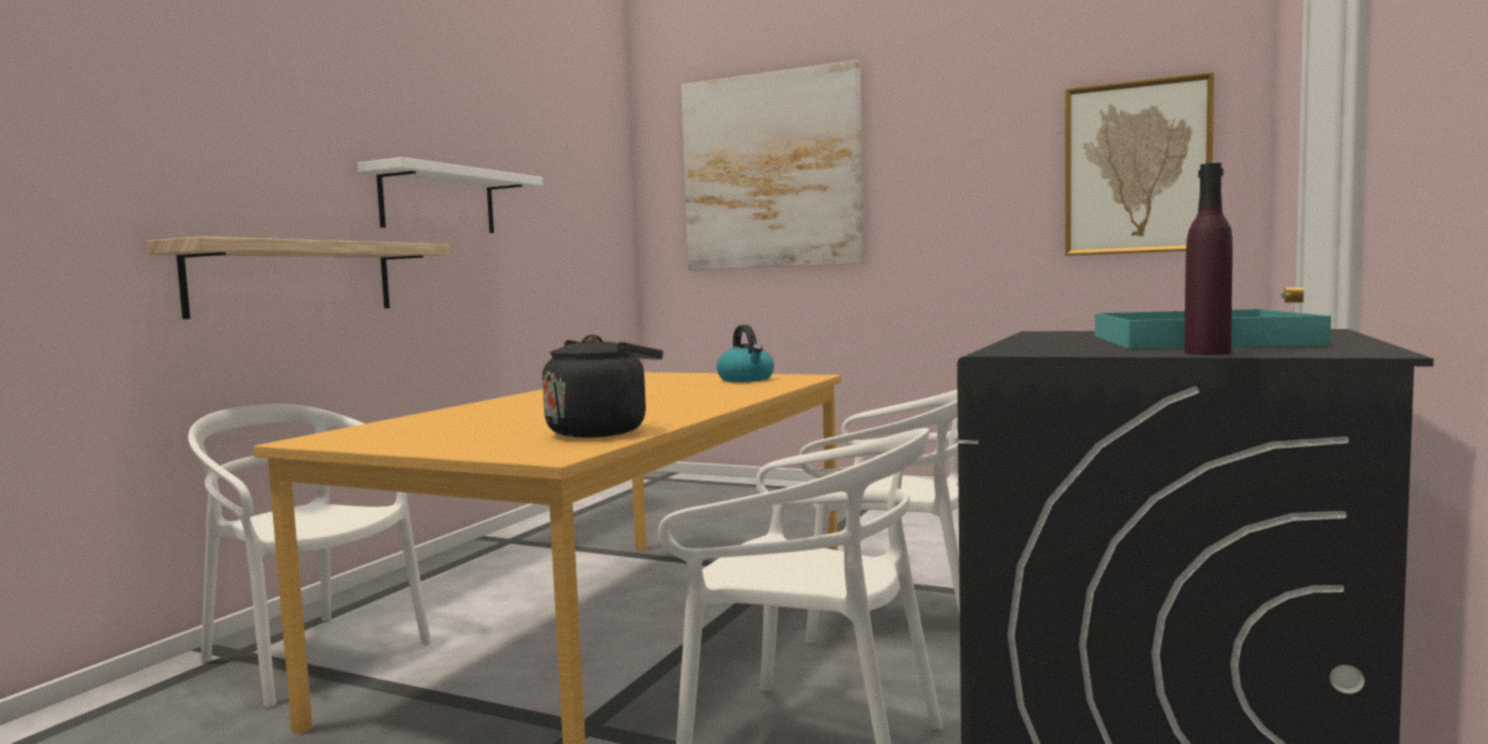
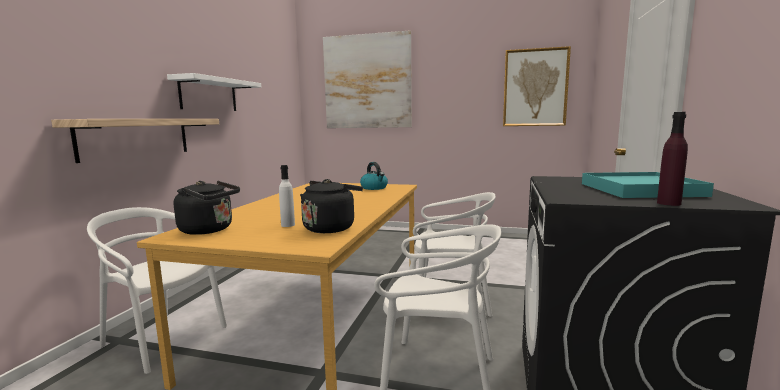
camera: 10 degrees left, 5 degrees up
(384, 433) = (209, 230): none -> black kettle
(527, 427) = (288, 225): none -> white bottle

